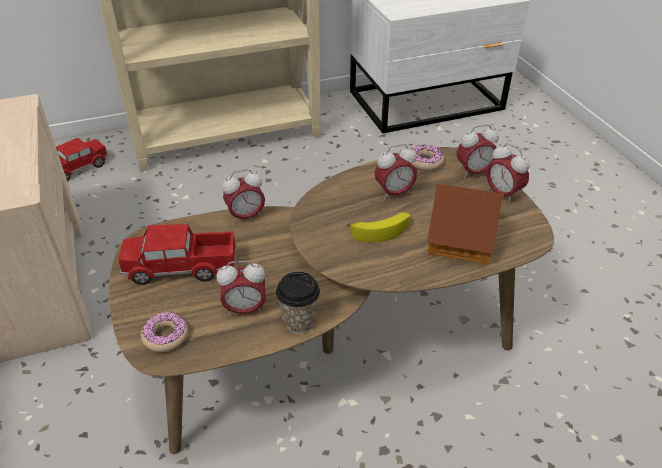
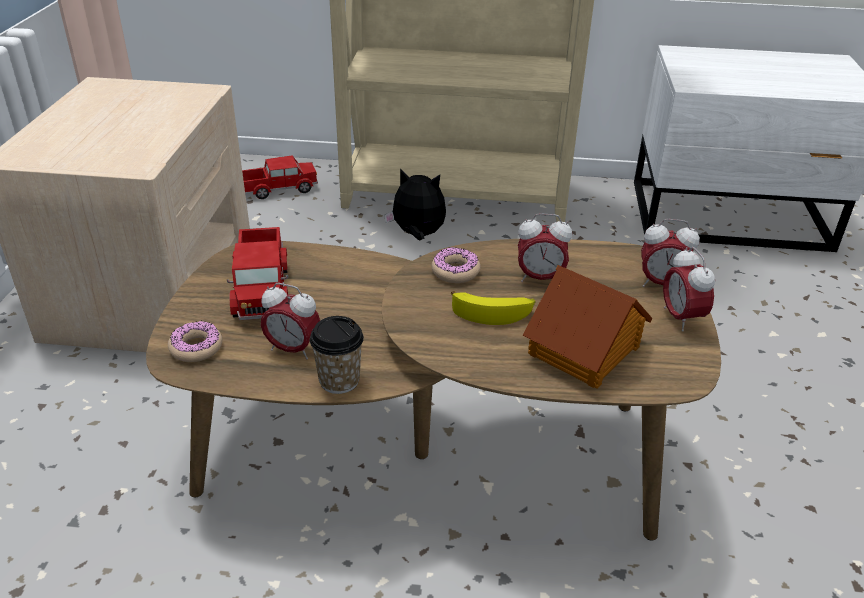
camera: 25 degrees right, 5 degrees down
(181, 267) = (262, 288): toy truck -> toy truck turned 120 degrees counterclockwise
(217, 177) = (417, 235): none -> plush toy
(246, 216) = (365, 260): alarm clock -> none
(425, 162) = (606, 256): donut -> donut (455, 272)

